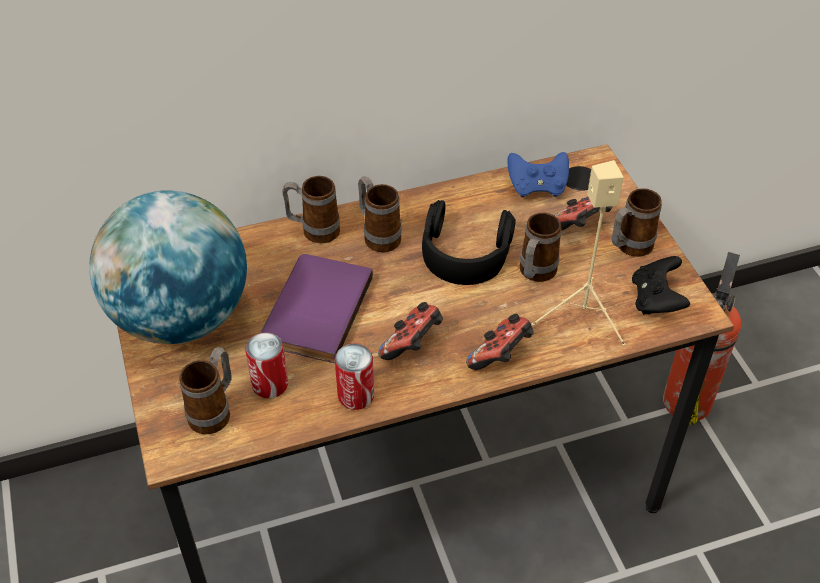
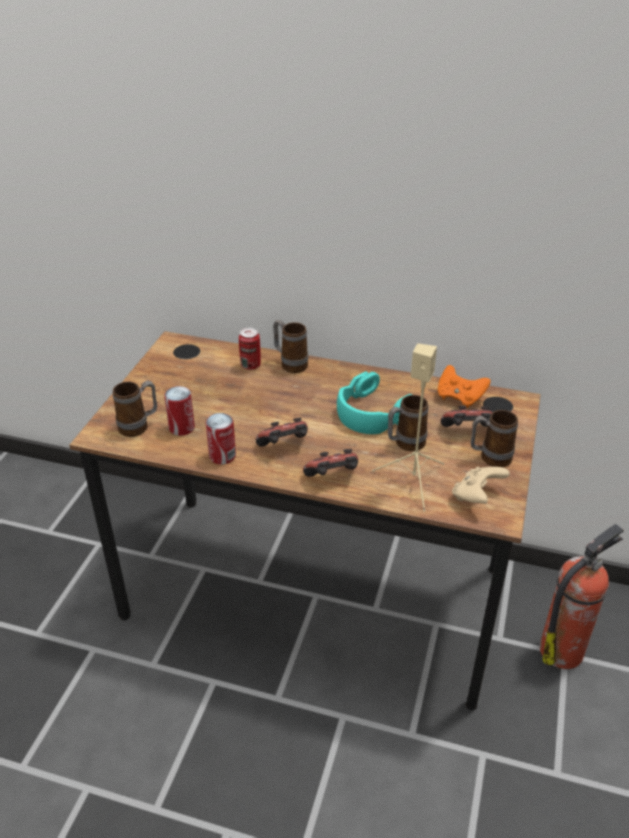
camera: 35 degrees right, 10 degrees down
(181, 316) = (171, 374): globe -> none
(268, 256) = (250, 365): none -> can
(313, 310) = (246, 403): purple book -> none
(378, 235) = (326, 381): mug -> none
(465, 252) = (371, 413): black headphones -> turquoise headphones
(537, 187) = (460, 398): blue game controller -> orange game controller
(656, 300) = (476, 496): black game controller -> beige game controller

